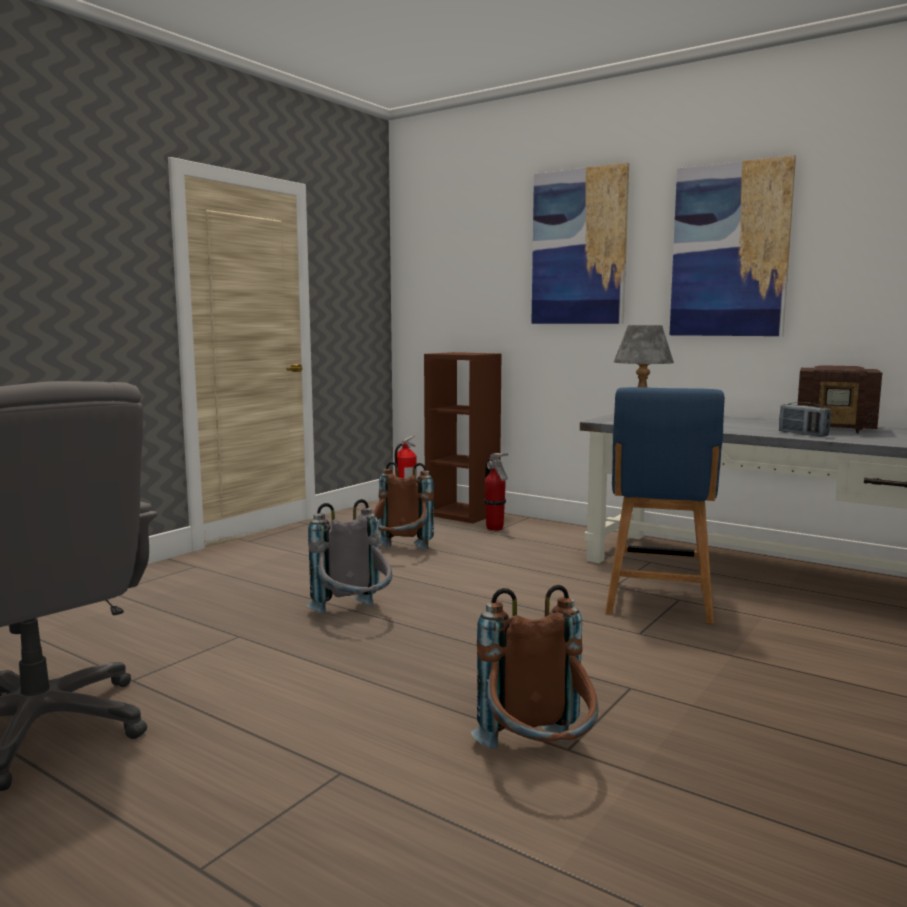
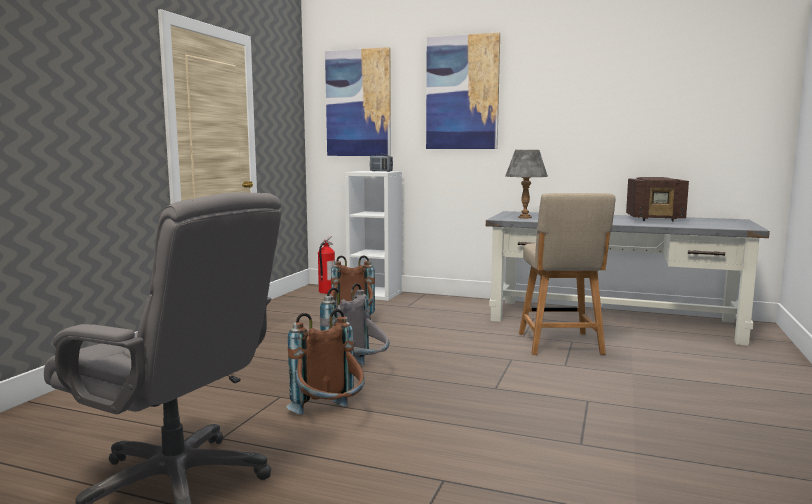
camera: 15 degrees left, 0 degrees up
(463, 514) = (375, 294): brown bookcase -> white bookcase
(495, 528) = (407, 303): fire extinguisher -> none
(538, 762) = (569, 454): brown backpack -> brown backpack (330, 418)
(658, 603) = (561, 345): blue chair -> beige chair
(730, 250) = (574, 98): picture -> picture (358, 103)
(803, 434) = (642, 223): radio -> radio (381, 171)

